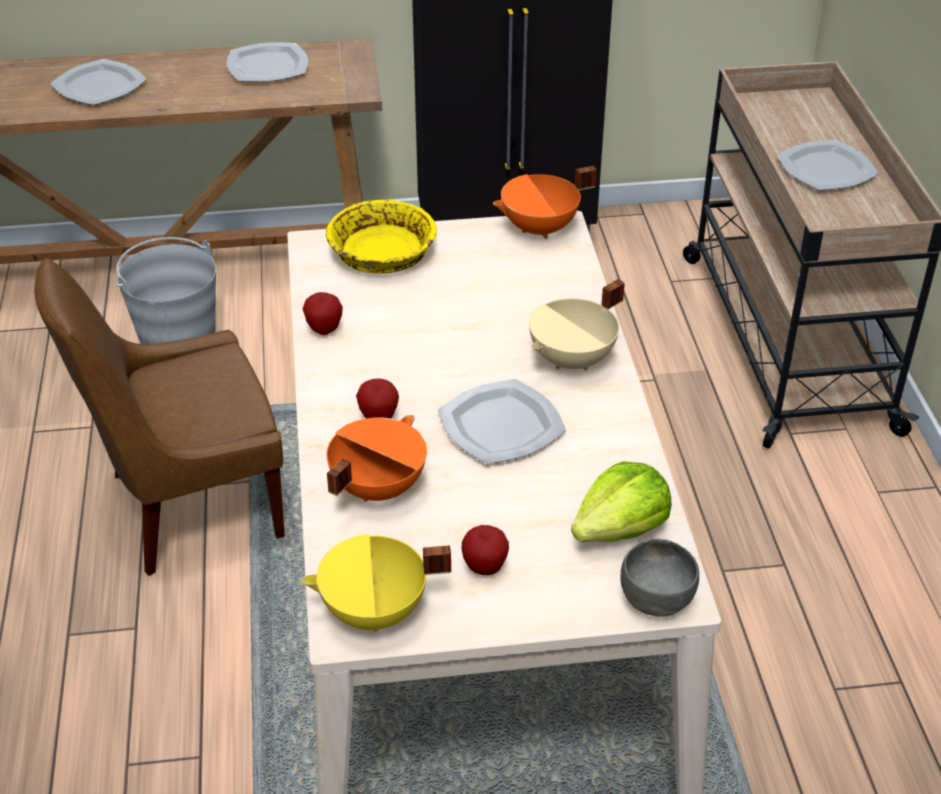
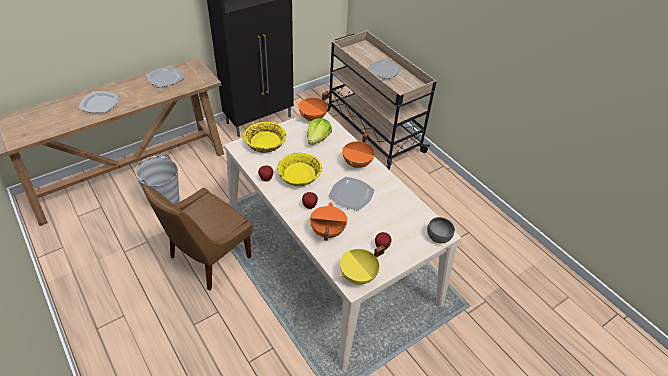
camera: 30 degrees left, 5 degrees up
(407, 345) = (299, 175): none -> yellow bowl
(573, 360) = (358, 163): beige cooking pot -> orange cooking pot
(621, 528) = (412, 217): lettuce -> lettuce (318, 139)

